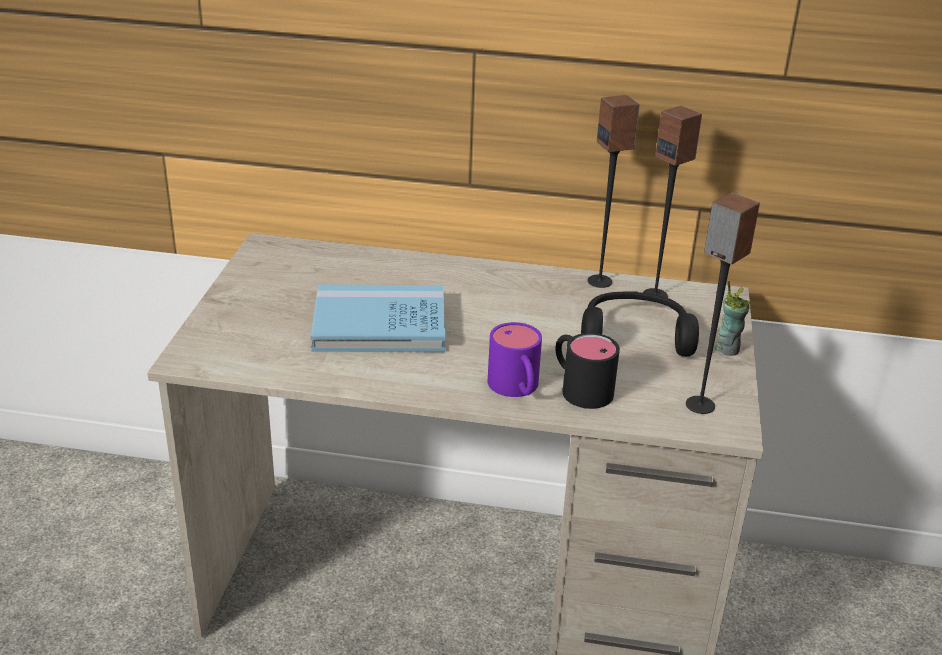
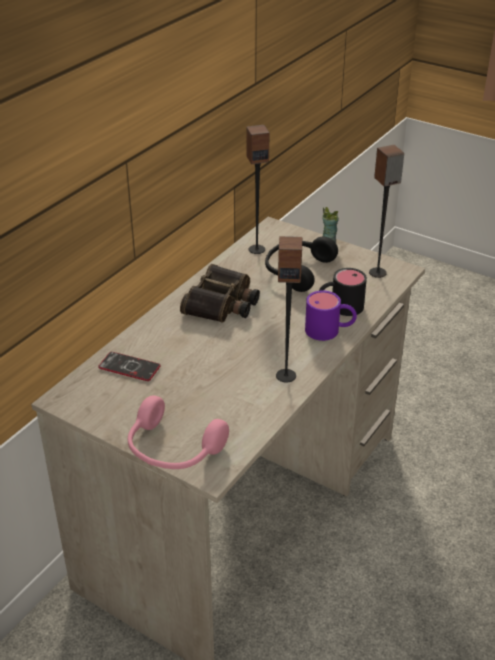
camera: 65 degrees left, 5 degrees up
(213, 326) = (172, 450): none -> pink headphones
(341, 268) = (129, 367): none -> phone
(379, 324) = (221, 367): blue book -> none
(510, 297) = (222, 303): none -> binoculars
(600, 281) = (226, 263): speaker -> speaker (286, 375)

